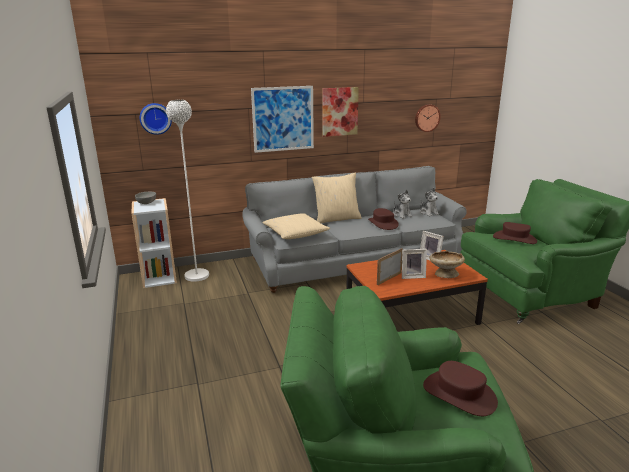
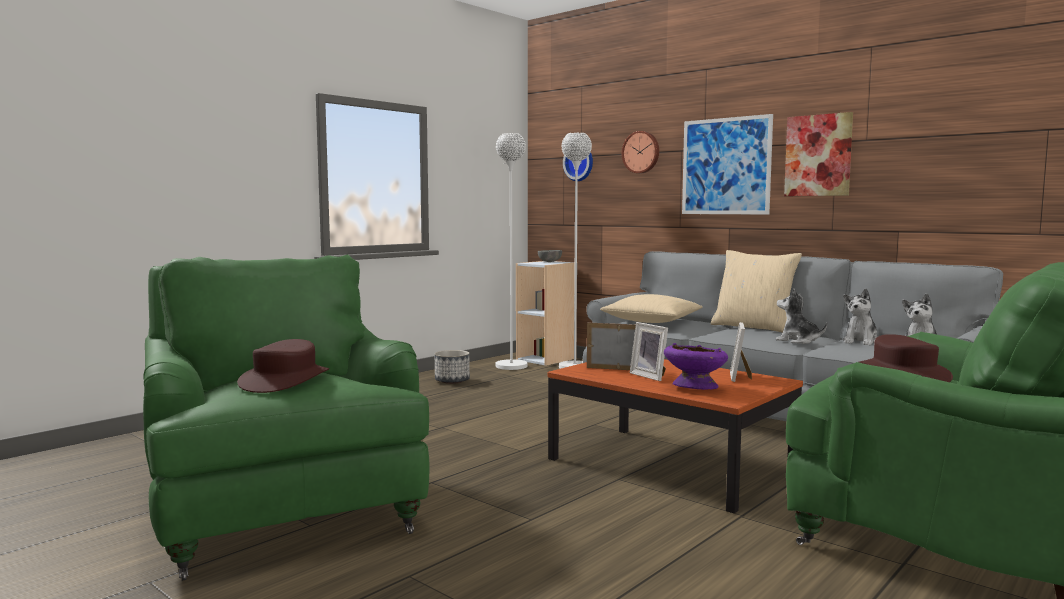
camera: 60 degrees right, 15 degrees down
(158, 295) = (511, 366): none -> white floor lamp
(164, 329) = (452, 381): none -> planter
(383, 223) = (797, 341): brown hat -> plush toy
(426, 118) = (1018, 170): wall clock -> wall clock (641, 152)
(445, 275) = (694, 388): beige bowl -> purple bowl

